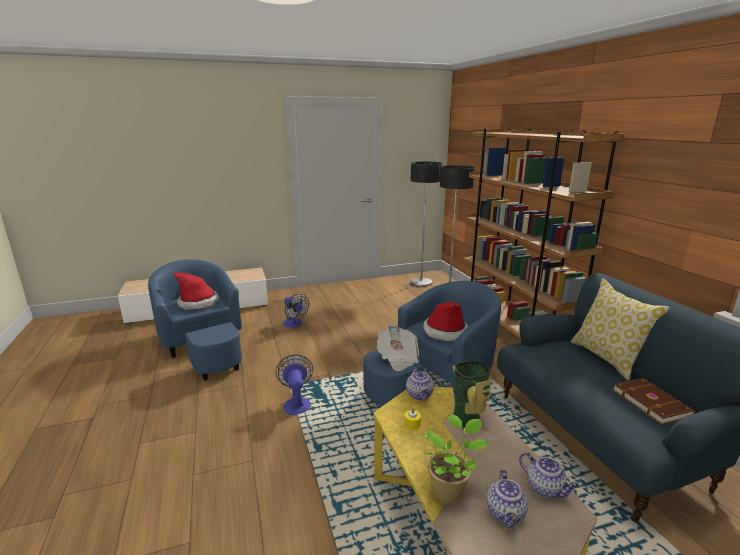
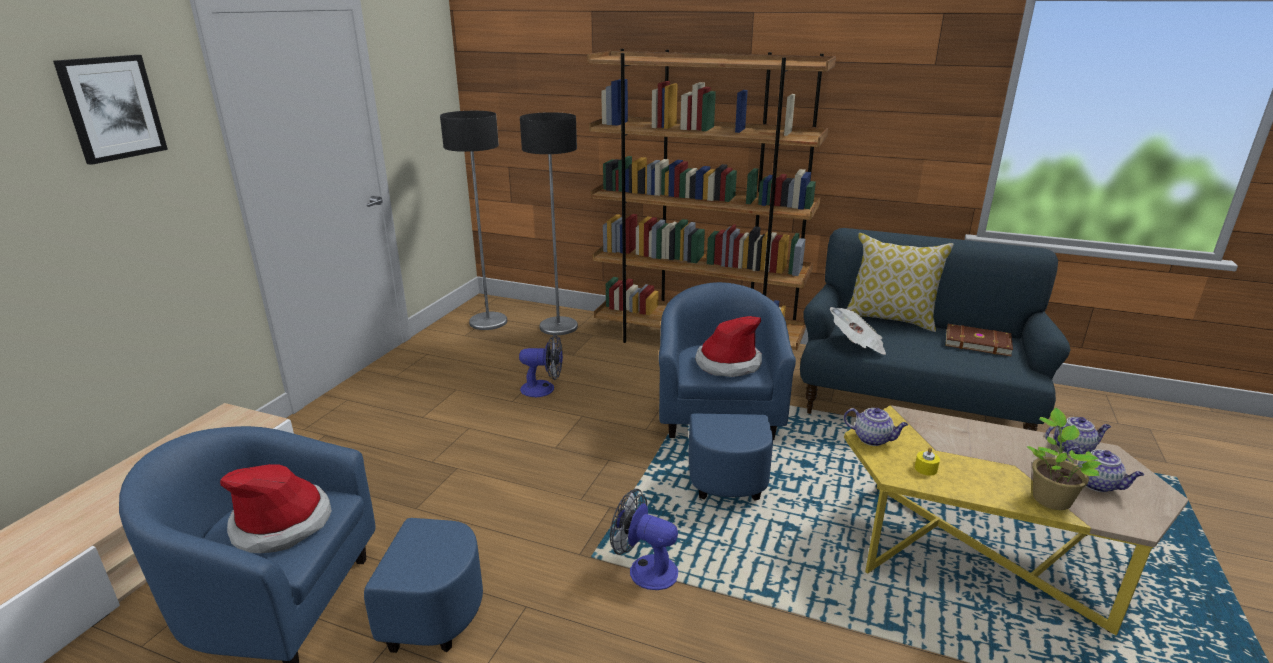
camera: 50 degrees left, 5 degrees up
(242, 139) = (112, 108): none -> picture
(294, 324) = (419, 474): fan -> fan (544, 389)
(397, 358) = (735, 423): newspaper -> newspaper (857, 345)
(467, 419) = (941, 433): vase -> none

